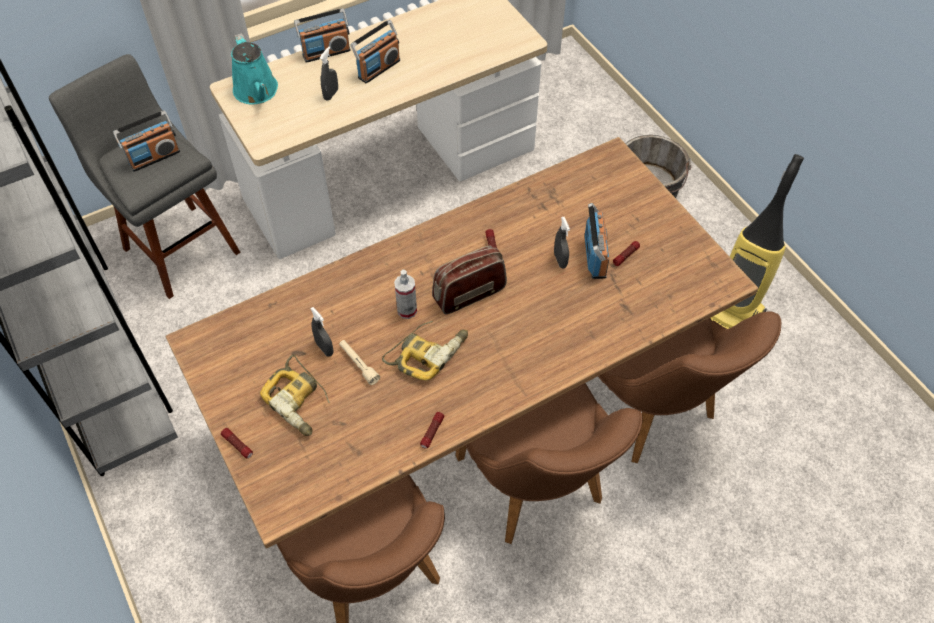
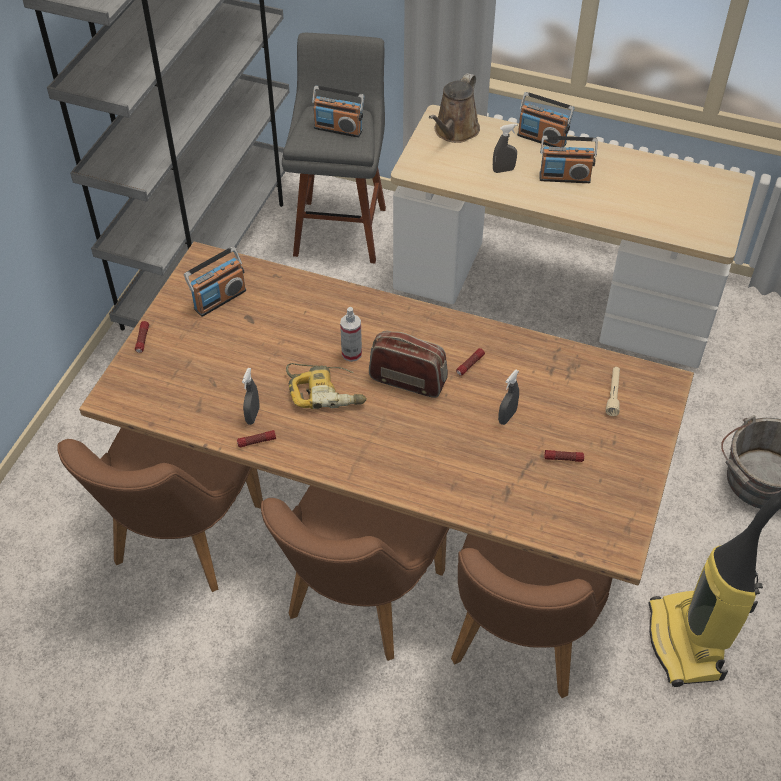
camera: 50 degrees right, 5 degrees down
(257, 92) = (454, 131): turquoise watering can -> brown watering can
(300, 400) = (210, 347): power drill -> none
(324, 348) = (268, 330): grey spray bottle -> grey spray bottle (252, 415)
(358, 364) = (274, 359): beige flashlight -> beige flashlight (613, 394)
(595, 256) = (538, 438): radio -> radio (219, 299)

